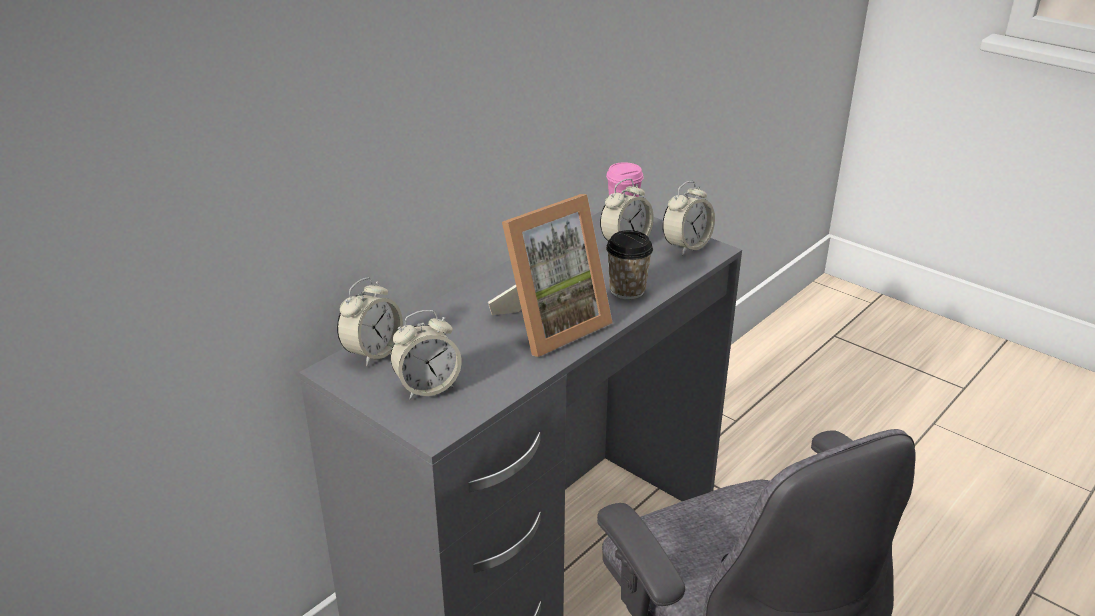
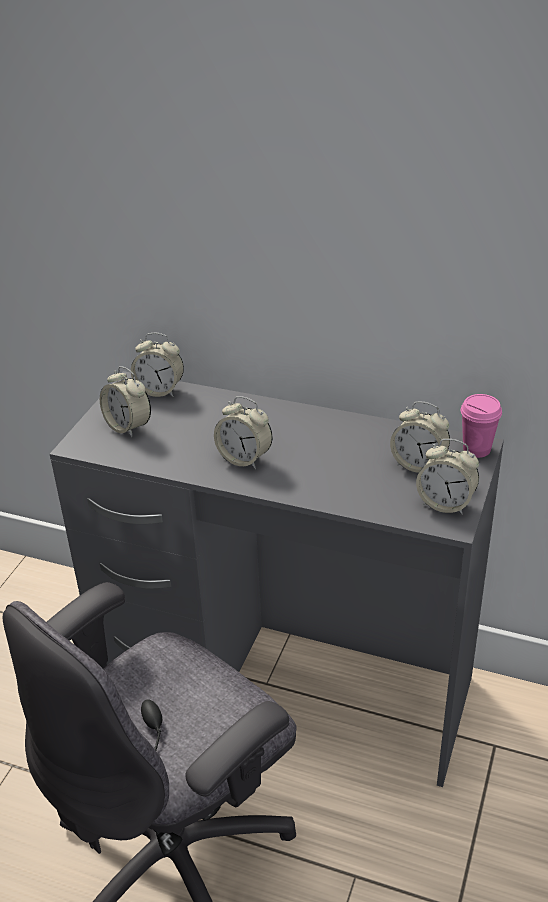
camera: 70 degrees right, 5 degrees up
(550, 325) = (244, 458): picture frame -> alarm clock
(627, 290) = (330, 486): cup -> none

